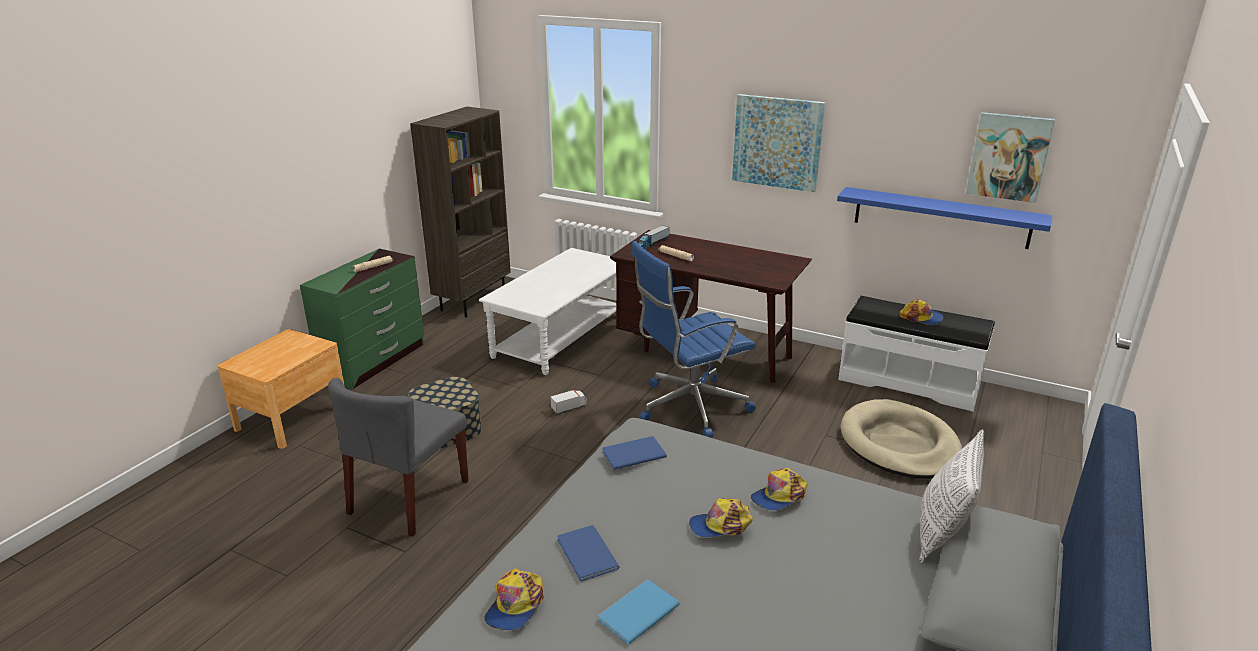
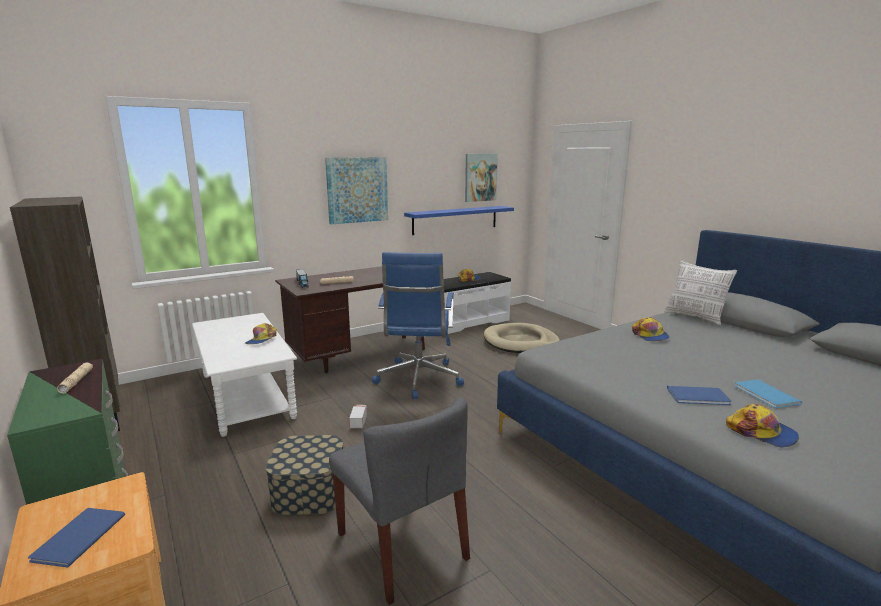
camera: 60 degrees left, 10 degrees down
(632, 453) = (582, 357): blue book -> blue book (76, 539)
(720, 526) = (679, 353): cap -> cap (262, 340)

